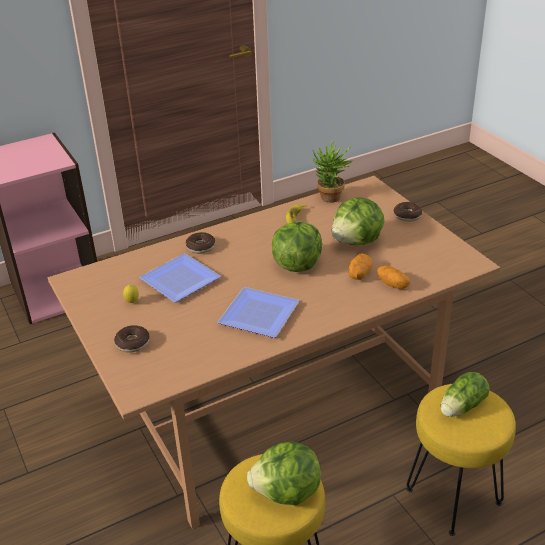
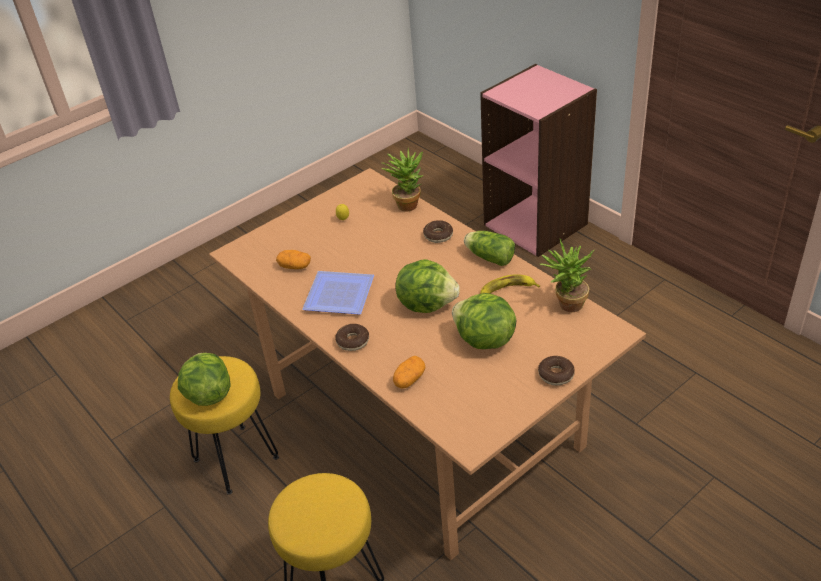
camera: 80 degrees right, 5 degrees up
(133, 343) = (289, 235): donut -> donut (353, 341)
(134, 258) = (408, 203): none -> potted plant
(183, 280) = (381, 238): plate -> none
(359, 274) = (422, 351): potato -> potato (295, 266)
(460, 407) = (325, 505): lettuce -> lettuce (488, 257)

